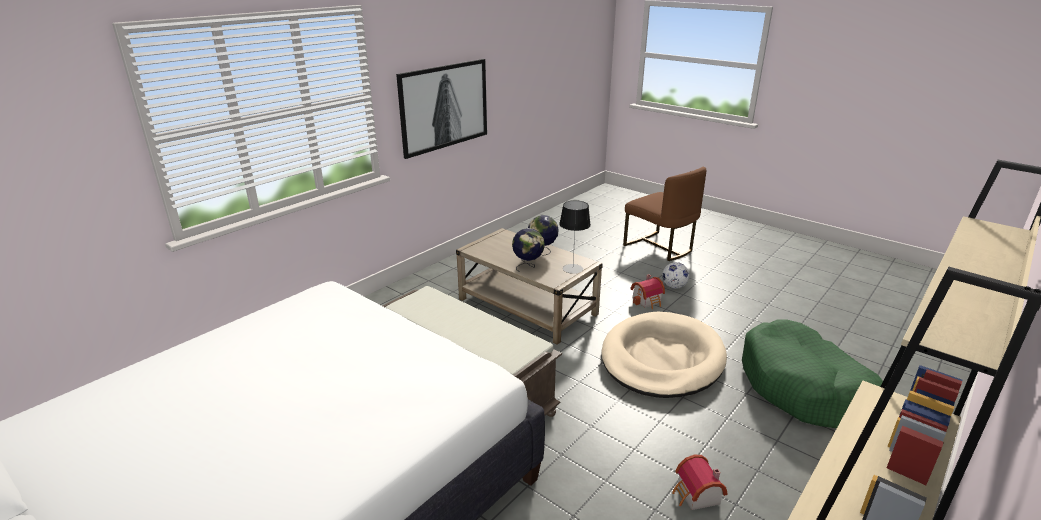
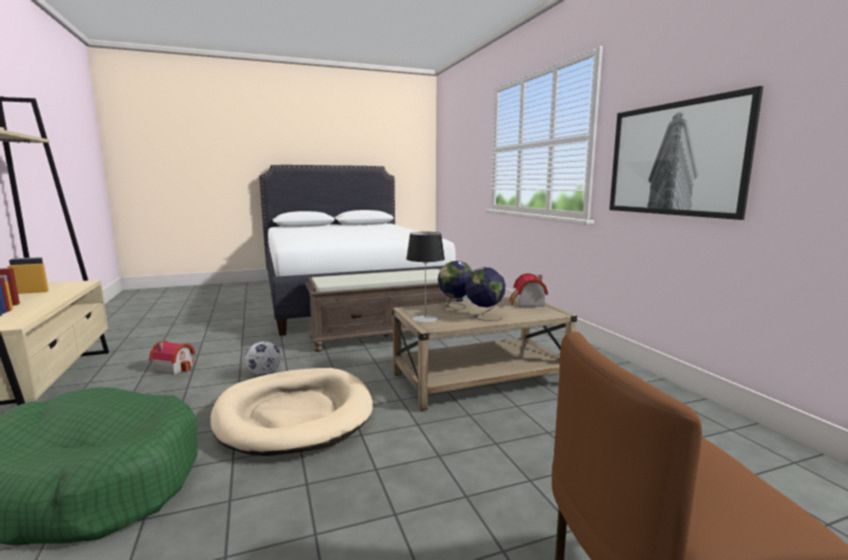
camera: 120 degrees right, 15 degrees down
(648, 301) = (413, 463): toy house -> toy house (527, 303)
(674, 286) = (430, 519): football -> football (264, 374)

